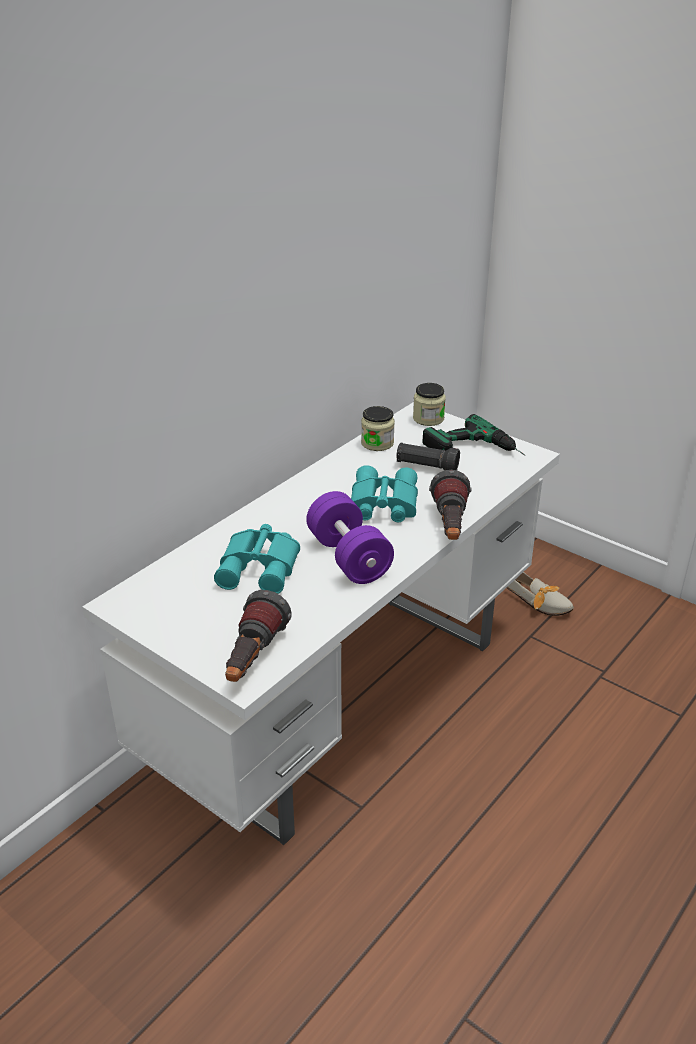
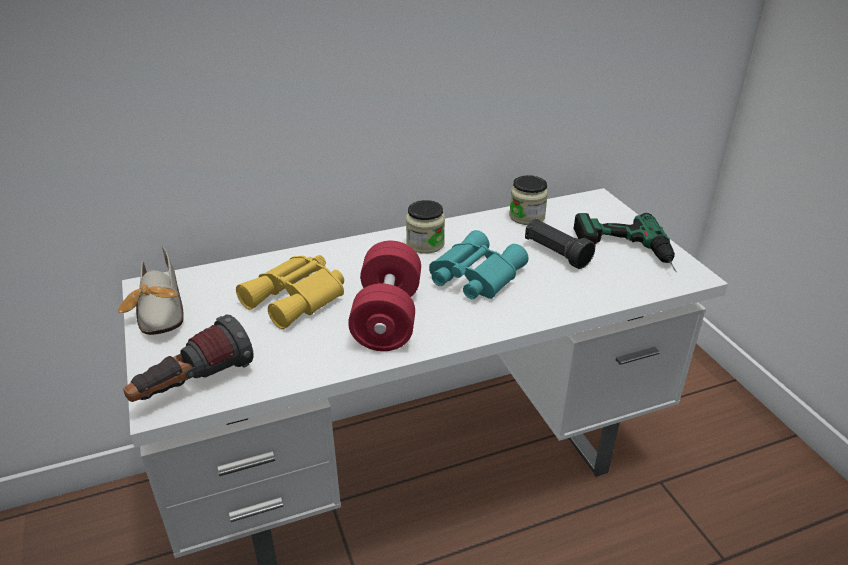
camera: 30 degrees right, 0 degrees up
(261, 567) = (297, 298): turquoise binoculars -> yellow binoculars
(349, 557) = (387, 318): purple dumbbell -> red dumbbell
(428, 419) = (603, 208): jar -> jar (425, 244)
(450, 527) = (524, 322): flashlight -> none
(540, 602) = (695, 450): shoe -> shoe (160, 311)

